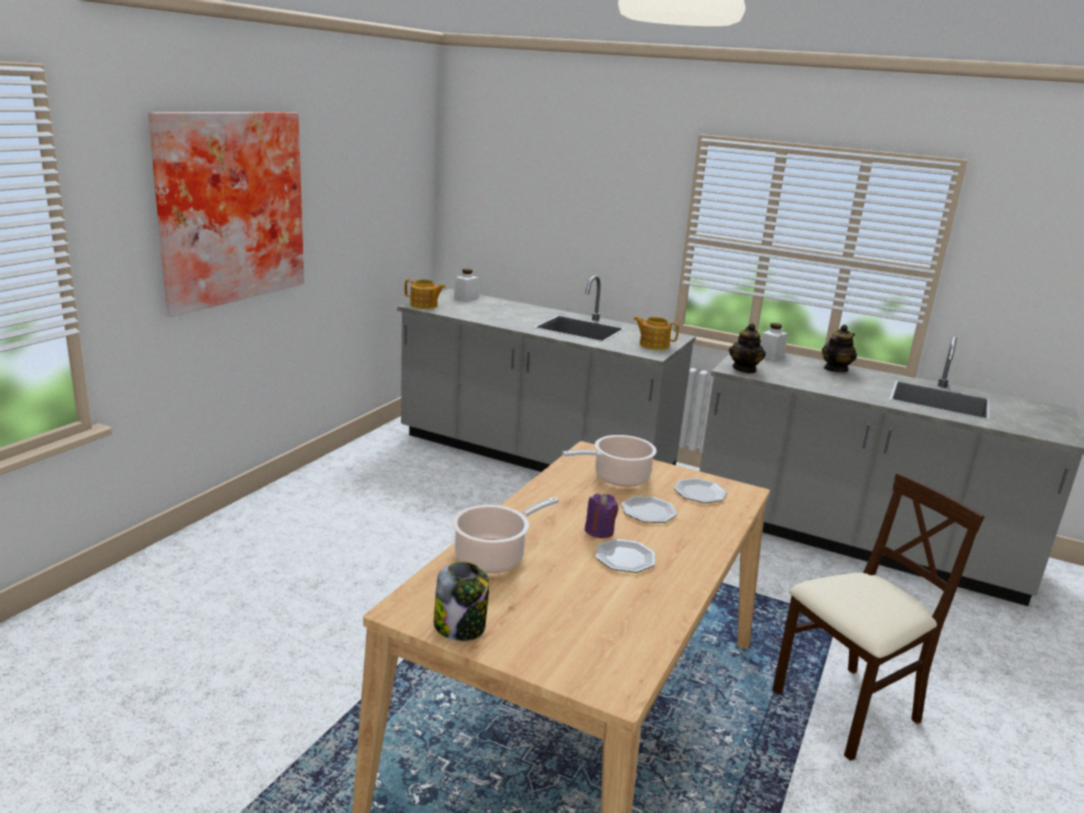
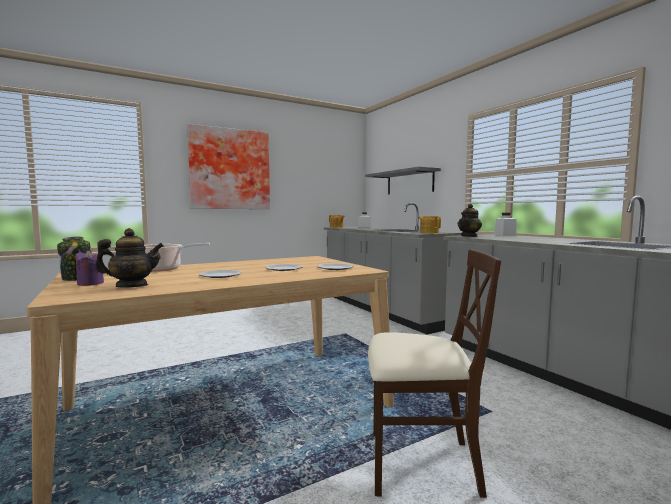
camera: 35 degrees right, 15 degrees down
(559, 220) = (409, 182): none -> grey shelf
(599, 531) = (237, 270): purple candle -> purple candle (90, 283)
(618, 477) = (301, 262): cooking pot -> none
(835, 369) = (546, 238): teapot -> teapot (132, 286)

